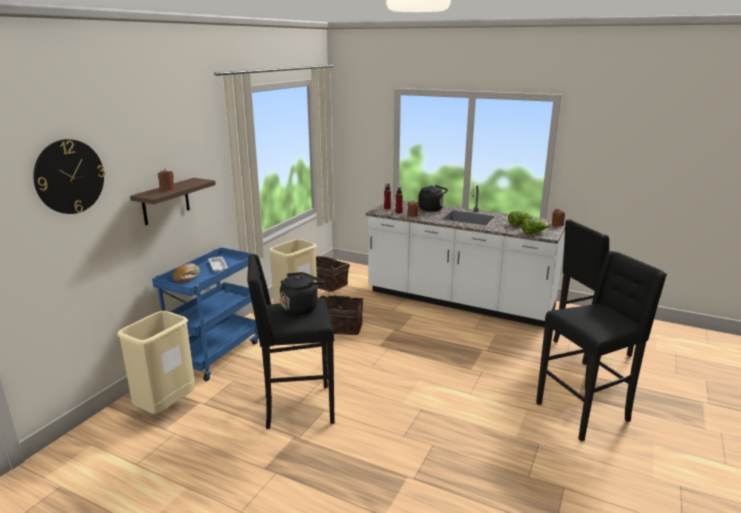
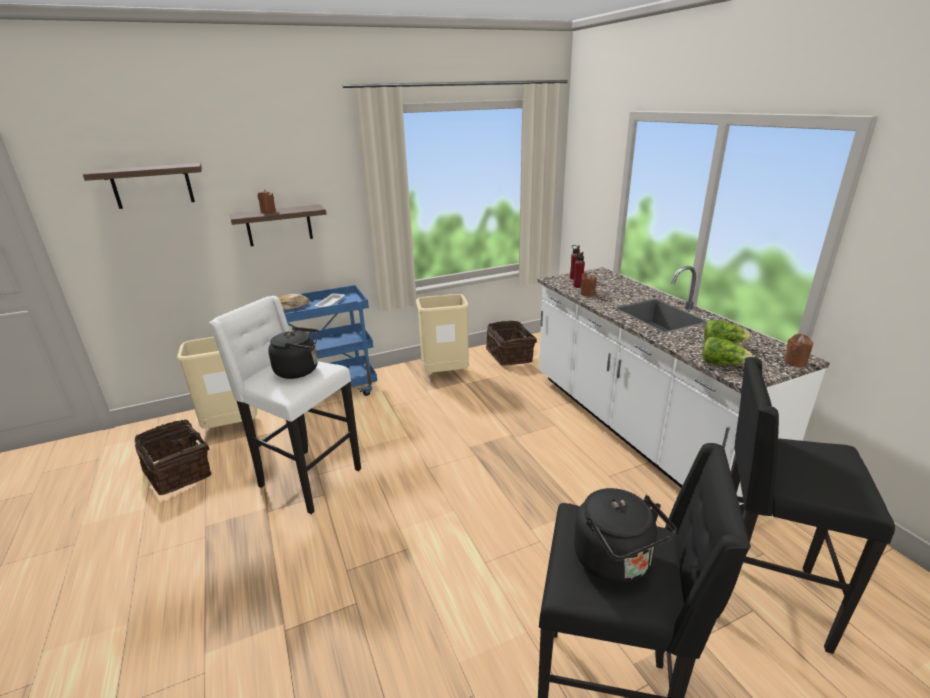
camera: 40 degrees right, 5 degrees up
(69, 176) = (152, 186): wall clock -> shelf
(296, 408) = (307, 478): black stool -> white stool
(339, 327) = (459, 408): basket -> basket (180, 471)
(432, 209) = (629, 291): black kettle -> black kettle (616, 562)

